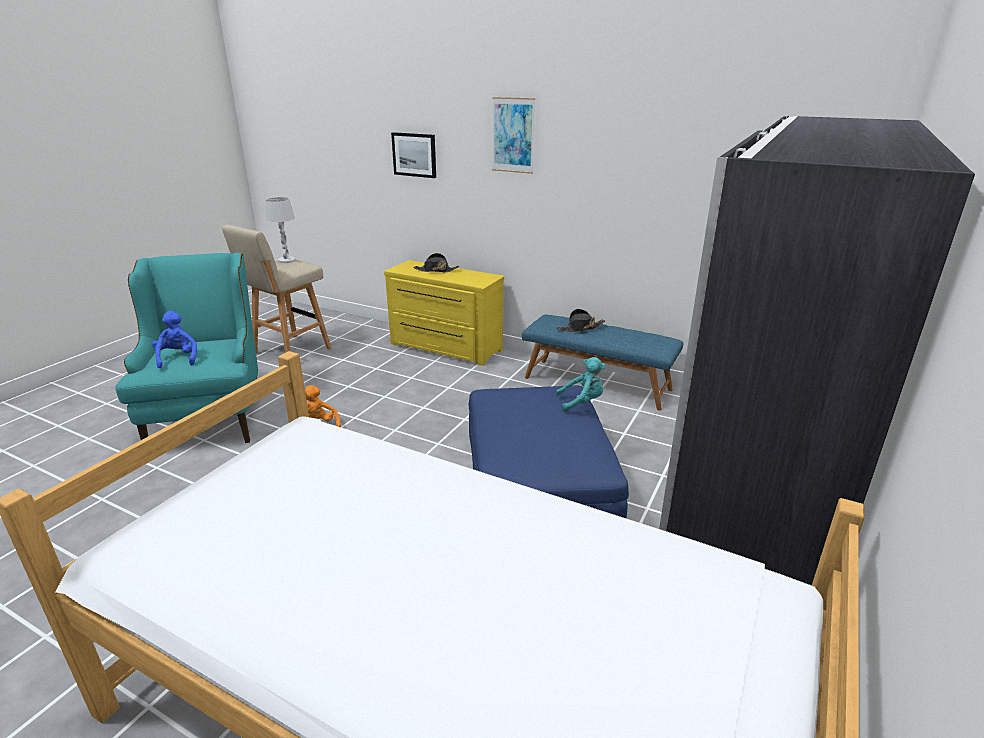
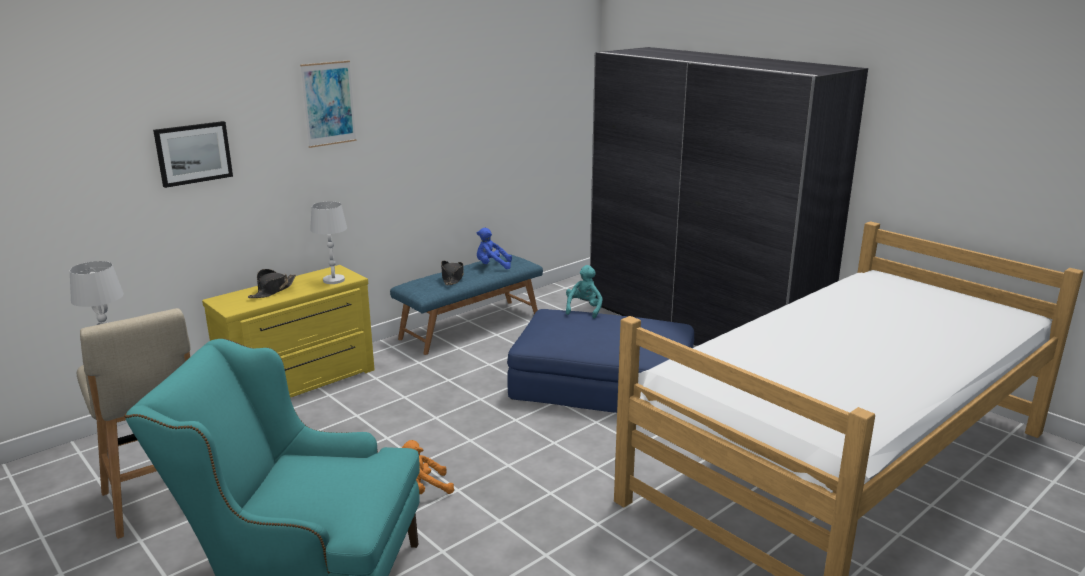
camera: 70 degrees left, 5 degrees down
(178, 358) = (339, 488): blue plush toy -> blue plush toy (492, 266)
(469, 280) = (333, 280): none -> white table lamp

